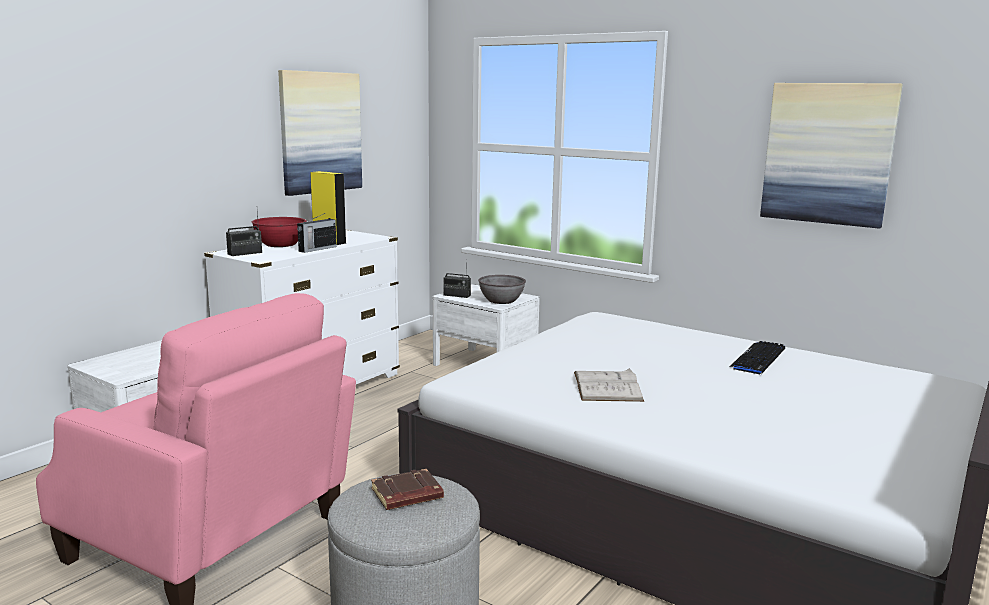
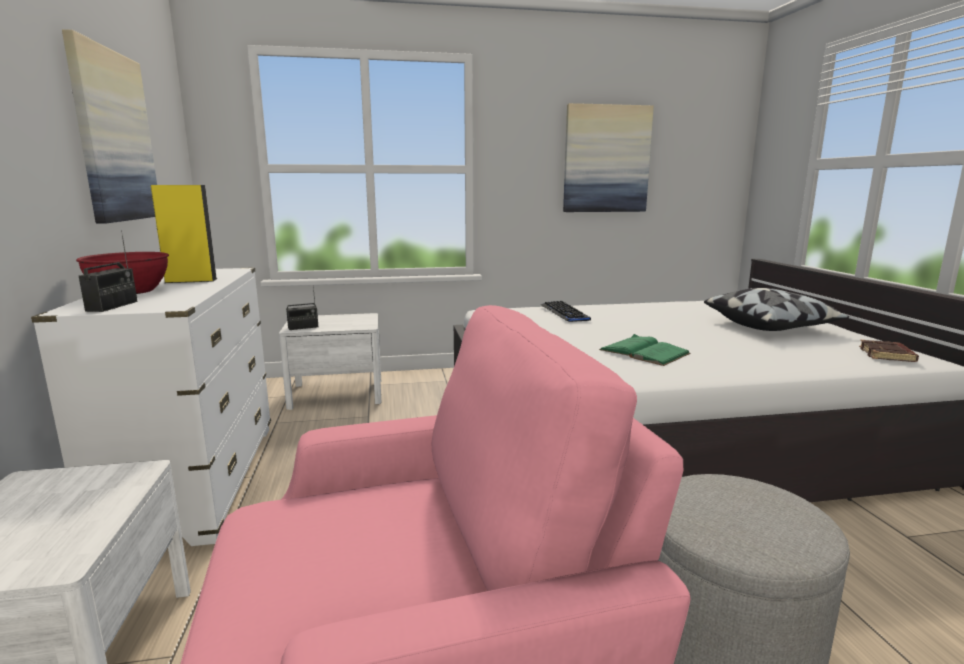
camera: 45 degrees left, 0 degrees up
(317, 249) = (203, 287): radio -> none
(406, 495) = (729, 504): brown book -> brown book (887, 355)
(501, 300) = (355, 322): grey bowl -> none
(607, 386) = (644, 352): white book -> green book
(758, 359) = (650, 312): keyboard -> keyboard (564, 313)
(851, 413) = (770, 326): none -> pillow

